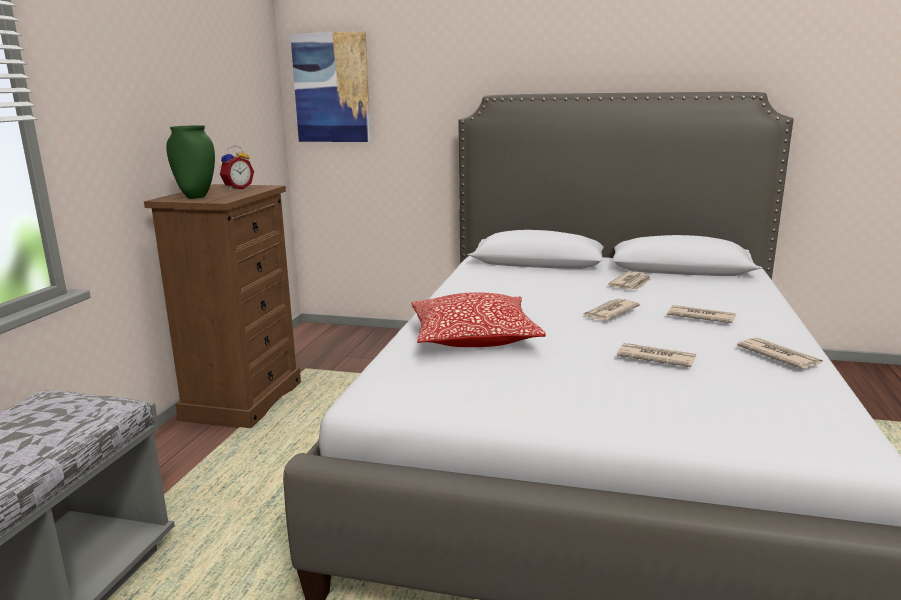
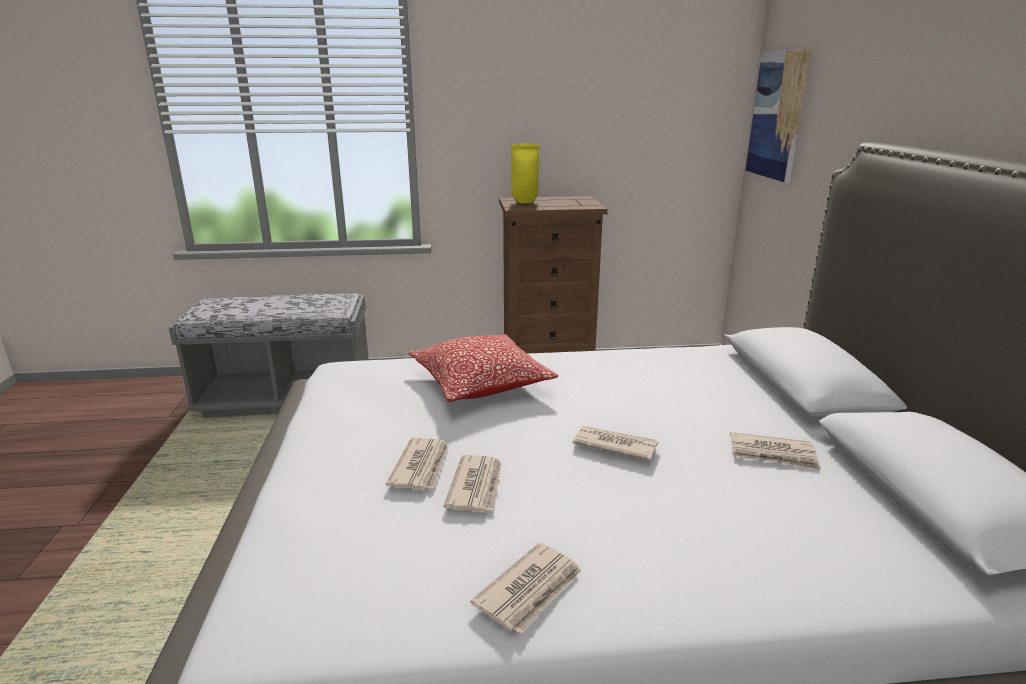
camera: 70 degrees right, 5 degrees up
(195, 197) = (524, 202): green vase -> yellow vase
(237, 188) = (574, 202): alarm clock -> none
(700, 317) = (660, 518): newspaper -> newspaper (421, 467)

